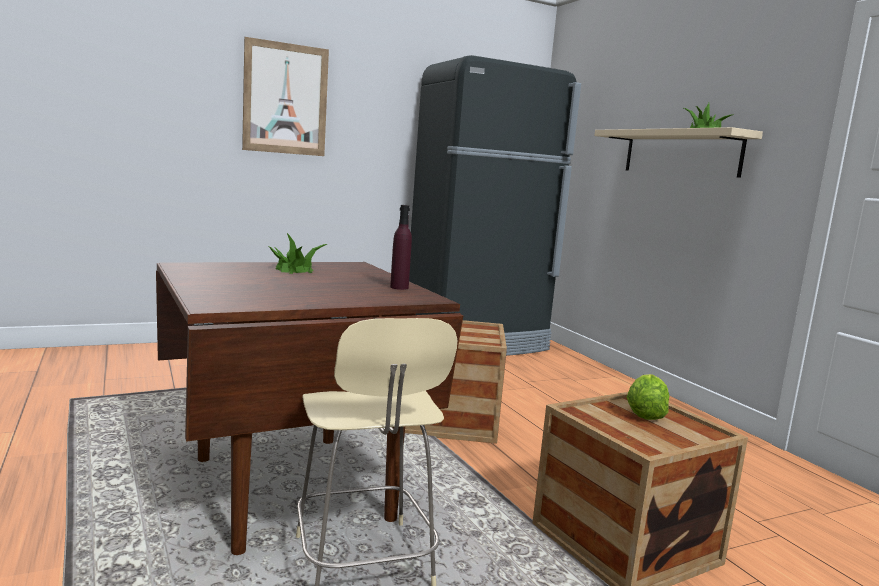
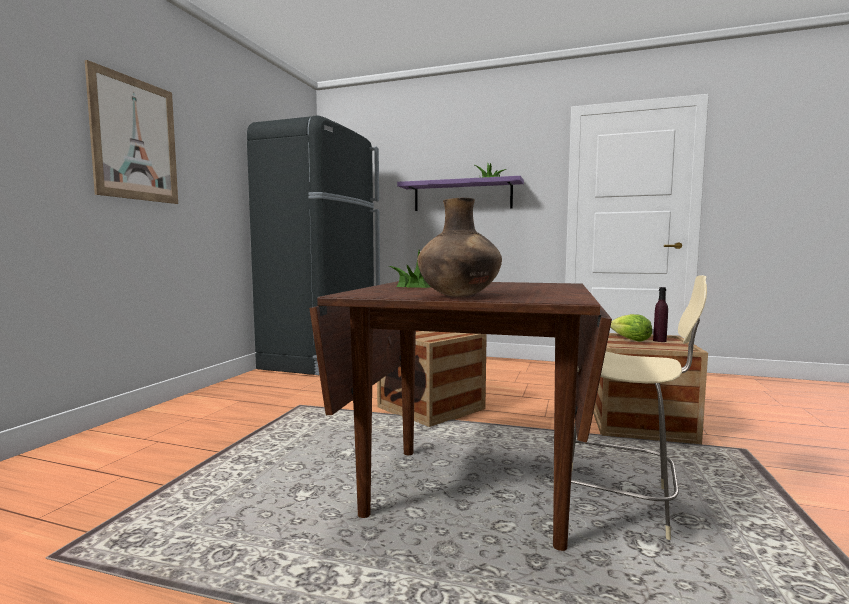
camera: 45 degrees left, 5 degrees down
(204, 283) = (459, 296): none -> brown vase
(399, 287) = (520, 283): purple bottle -> purple bottle (659, 341)
(680, 153) = (462, 196): beige shelf -> purple shelf

